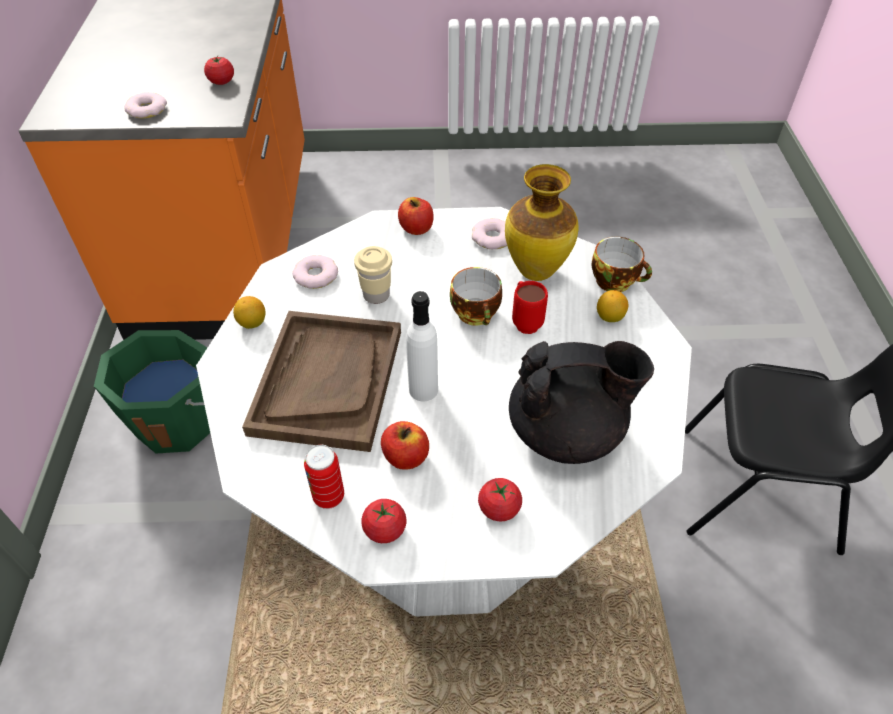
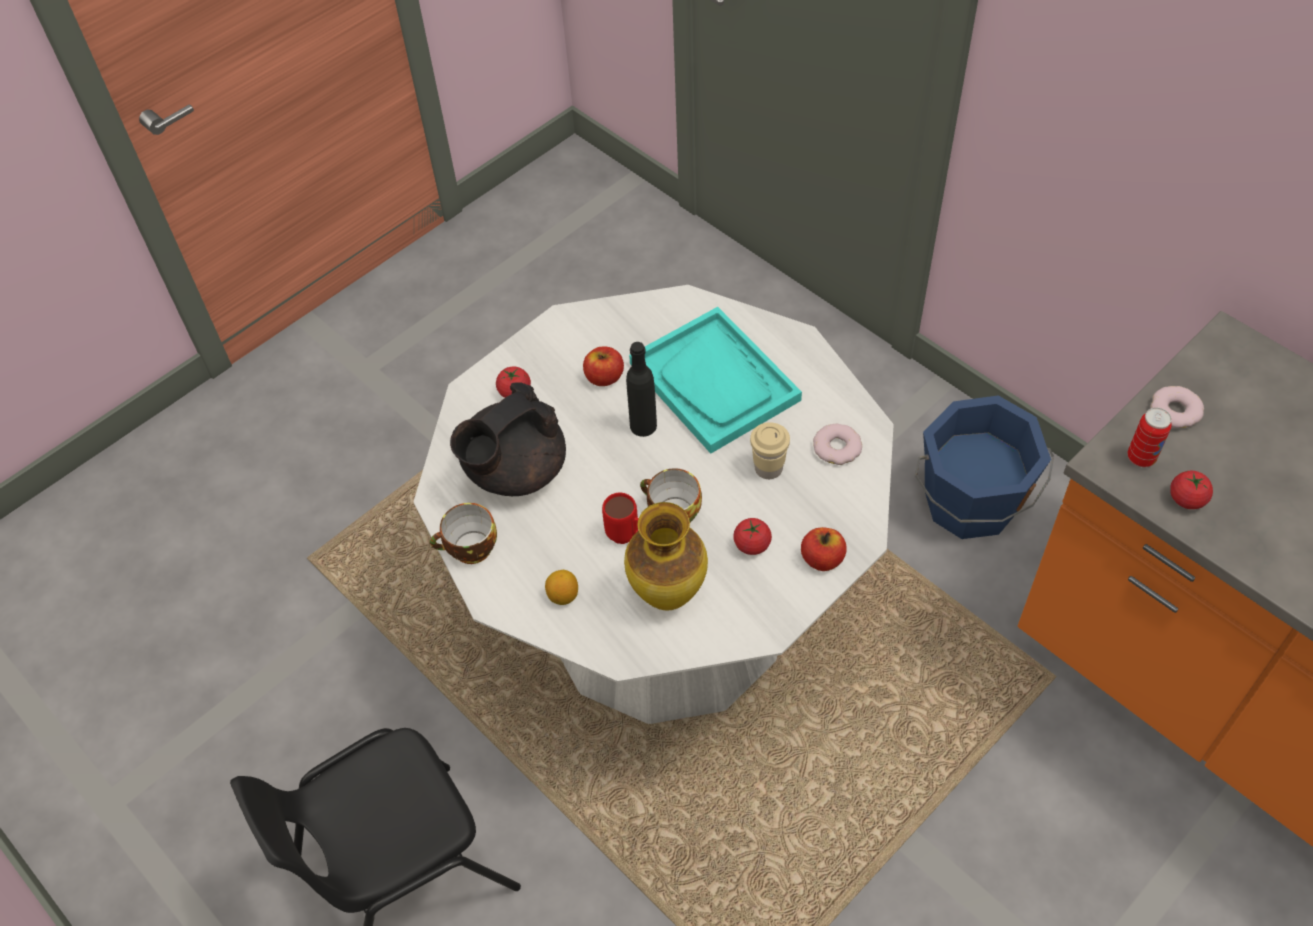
camera: 140 degrees right, 5 degrees up
(178, 420) = (971, 503): green bucket -> blue bucket
(252, 323) = (823, 378): lemon -> none
(327, 381) = (715, 382): brown tray -> turquoise tray
(328, 496) = (623, 325): can -> can (1141, 458)
(385, 529) = (571, 334): tomato -> tomato (752, 545)
(423, 389) = (643, 425): white bottle -> black bottle
(492, 238) = (744, 604): donut -> none
(616, 281) = (589, 642): cup -> cup (470, 550)

